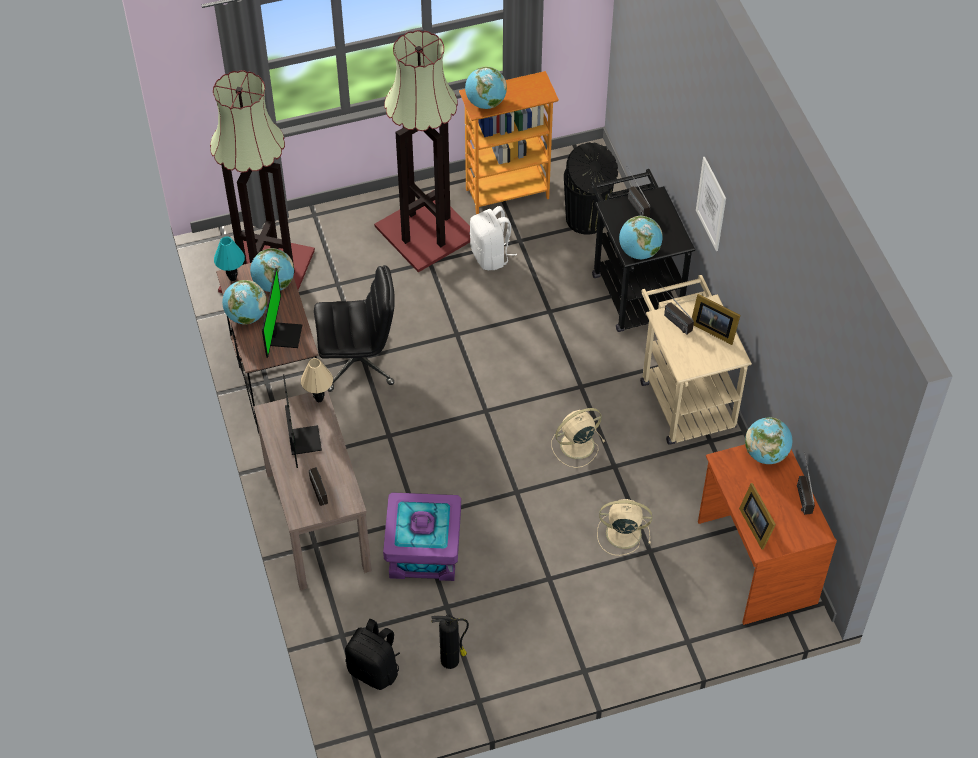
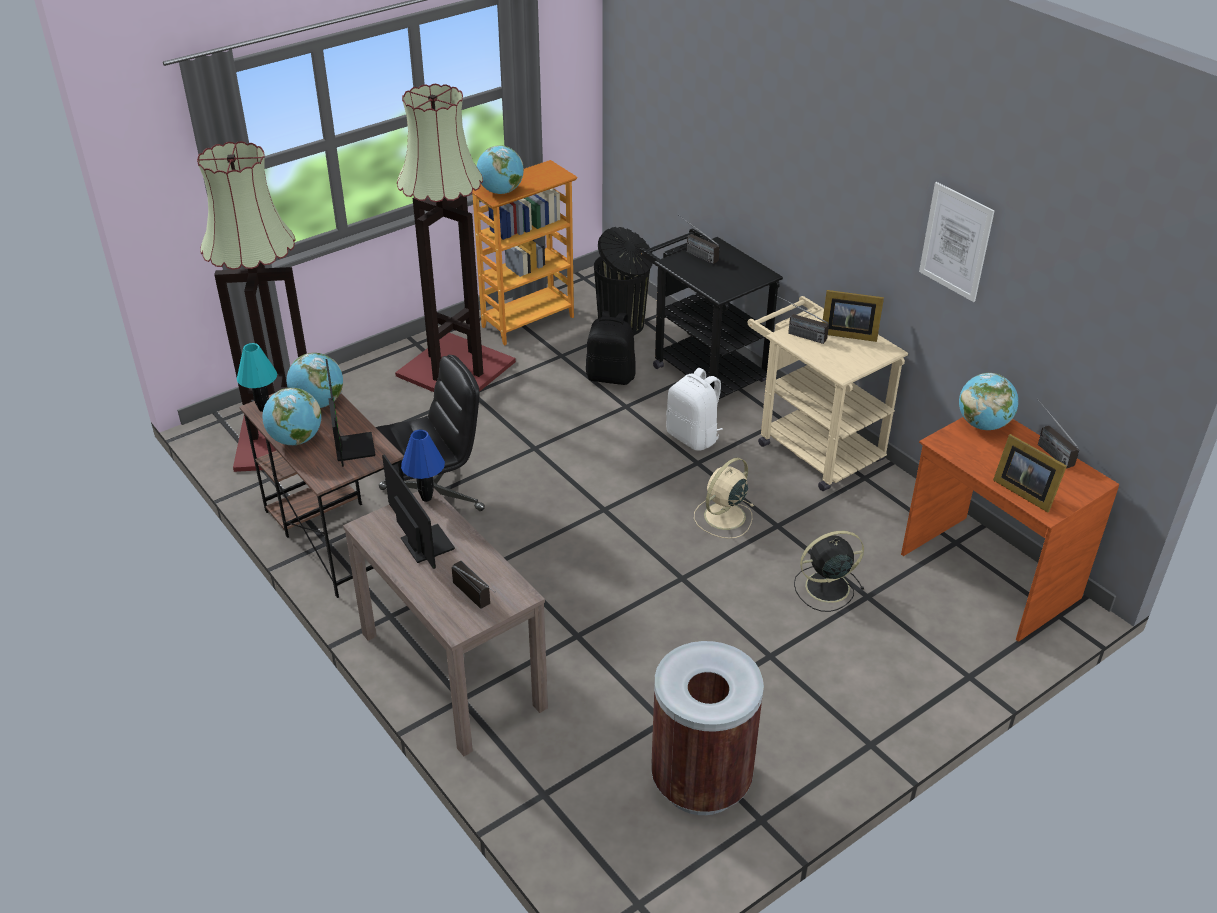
camera: 20 degrees left, 15 degrees down
(319, 399) = (427, 498): beige table lamp -> blue table lamp
(374, 670) = (607, 823): black backpack -> black backpack (611, 376)
(423, 552) = (603, 669): purple storage box -> none
(451, 660) = (700, 782): fire extinguisher -> brown trash can
(491, 256) = (537, 374): white backpack -> white backpack (693, 437)
(621, 533) = (825, 587): beige fan -> black fan
(639, 252) = (726, 289): globe -> none
(711, 204) = (805, 198): picture -> picture (956, 242)

